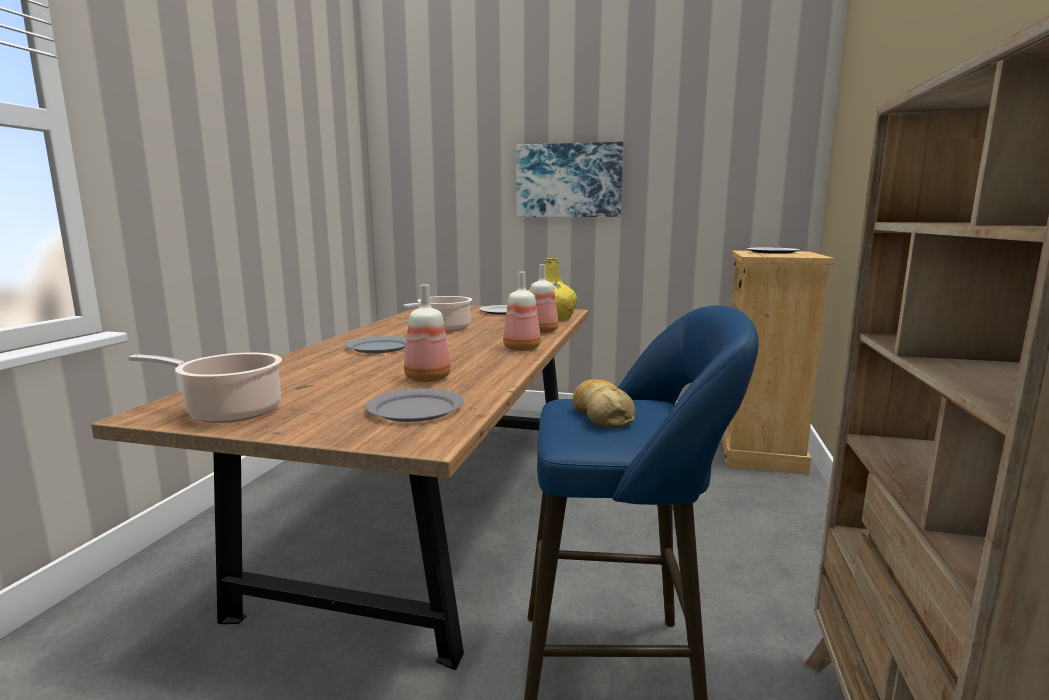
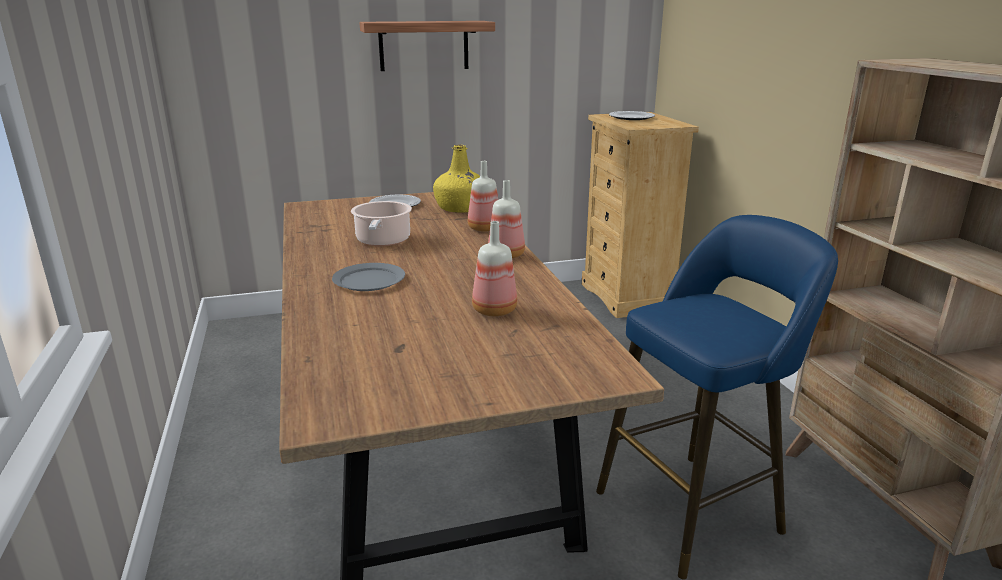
camera: 30 degrees left, 10 degrees up
(229, 412) = (395, 395): cooking pot -> none
(416, 409) = (551, 347): grey plate -> none
(569, 180) = (424, 45): picture -> shelf
(602, 415) = (705, 319): bread -> none

